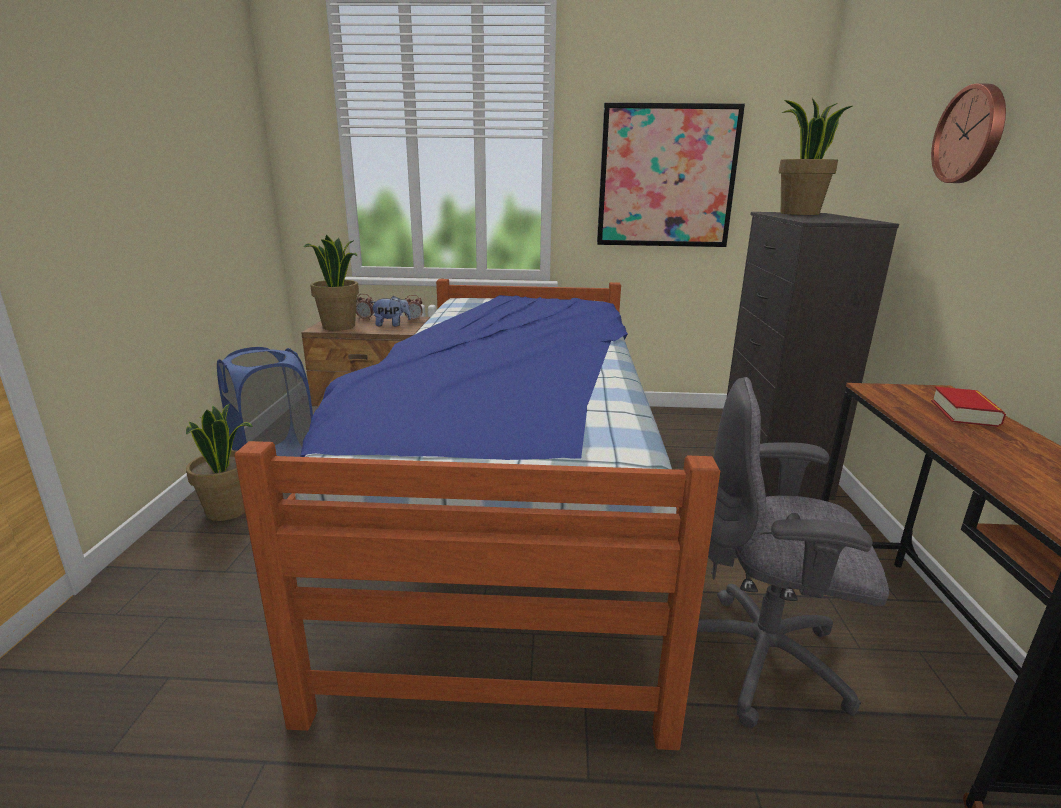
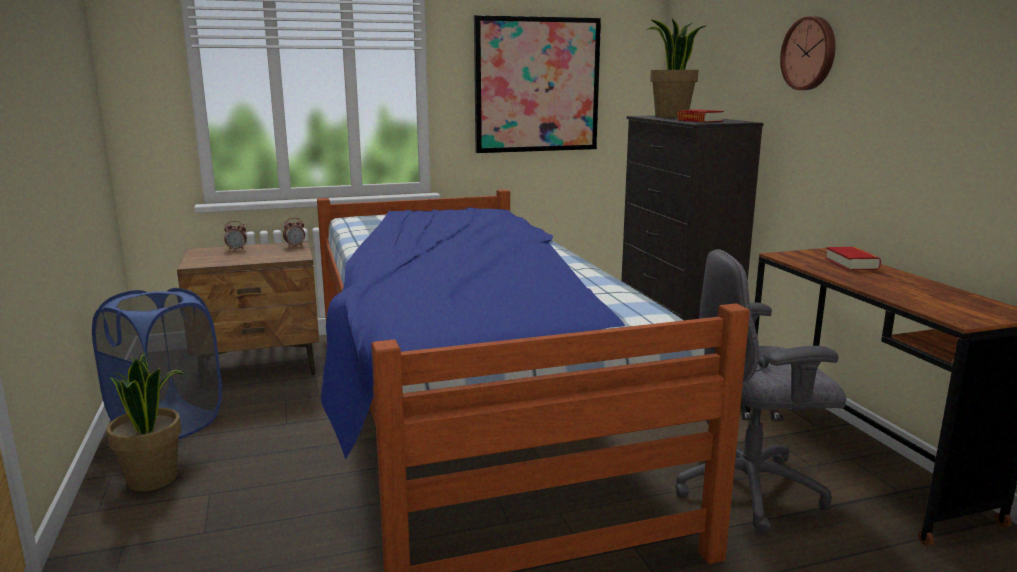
camera: 20 degrees left, 5 degrees down
(339, 326) = (216, 260): potted plant -> none
(391, 325) = (276, 252): plush toy -> none
(819, 219) = (699, 121): none -> book

